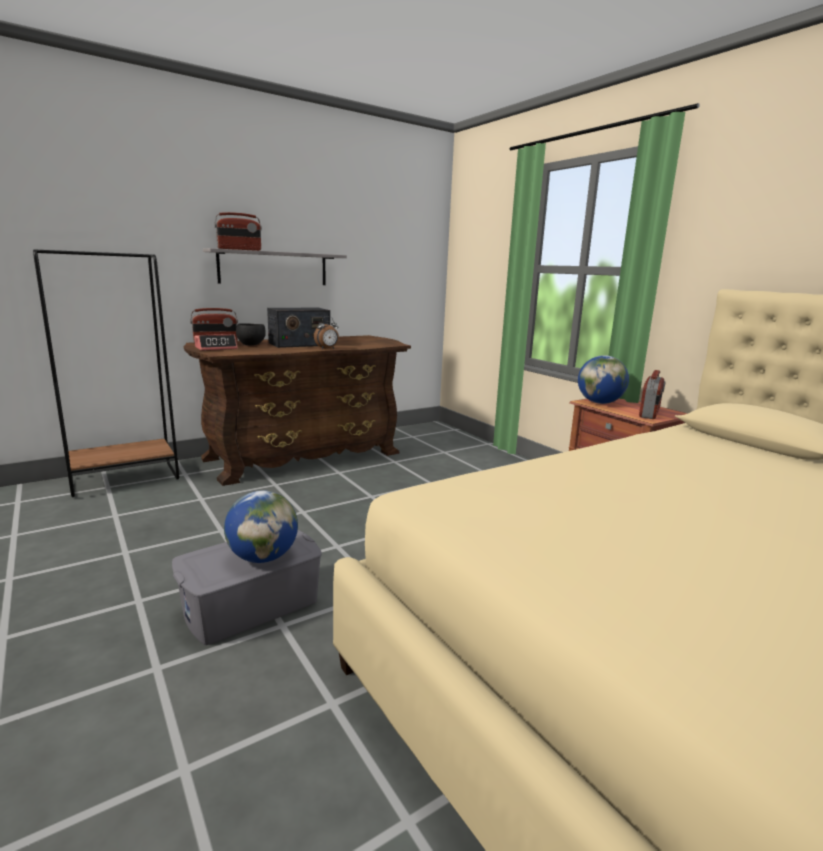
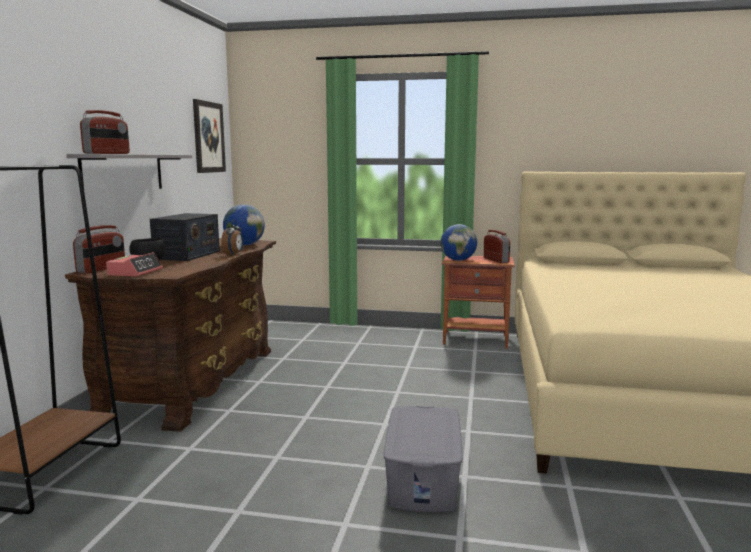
camera: 45 degrees left, 5 degrees down
(263, 557) = (435, 427): globe -> globe (244, 245)
(407, 241) = (208, 137): none -> picture

